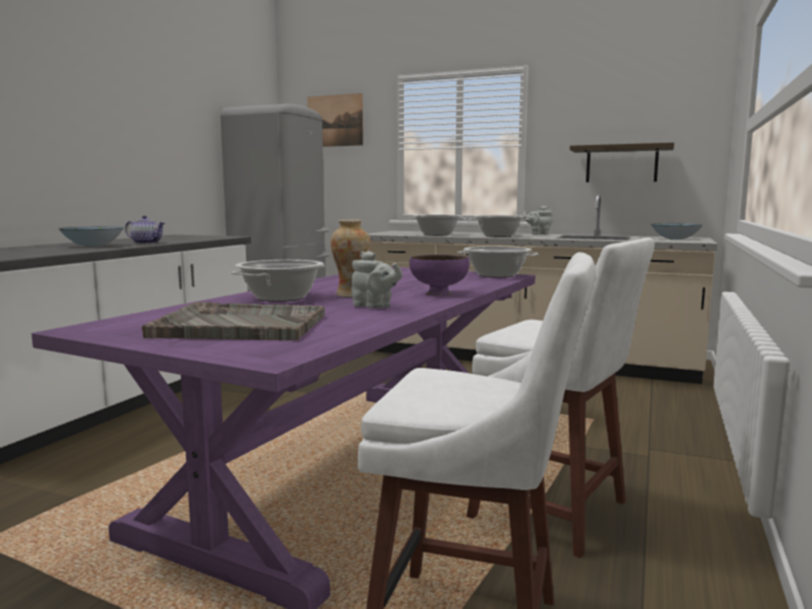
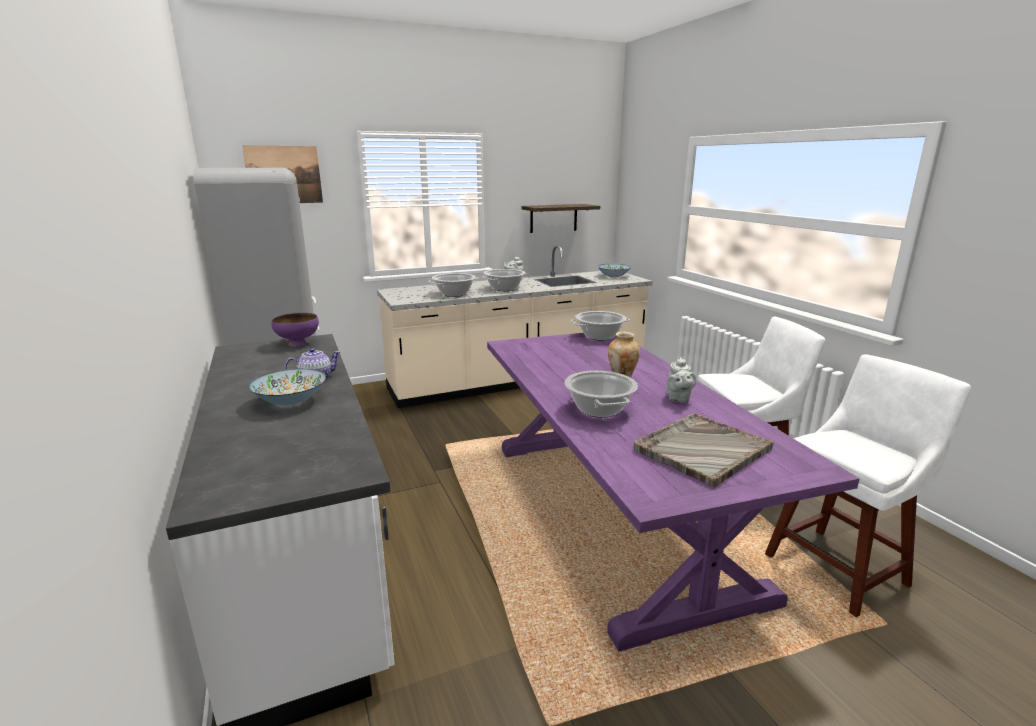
camera: 45 degrees left, 10 degrees up
(374, 307) = (678, 399): grey teapot -> grey teapot turned 105 degrees clockwise
(439, 293) = (651, 370): purple bowl -> purple bowl (298, 343)

